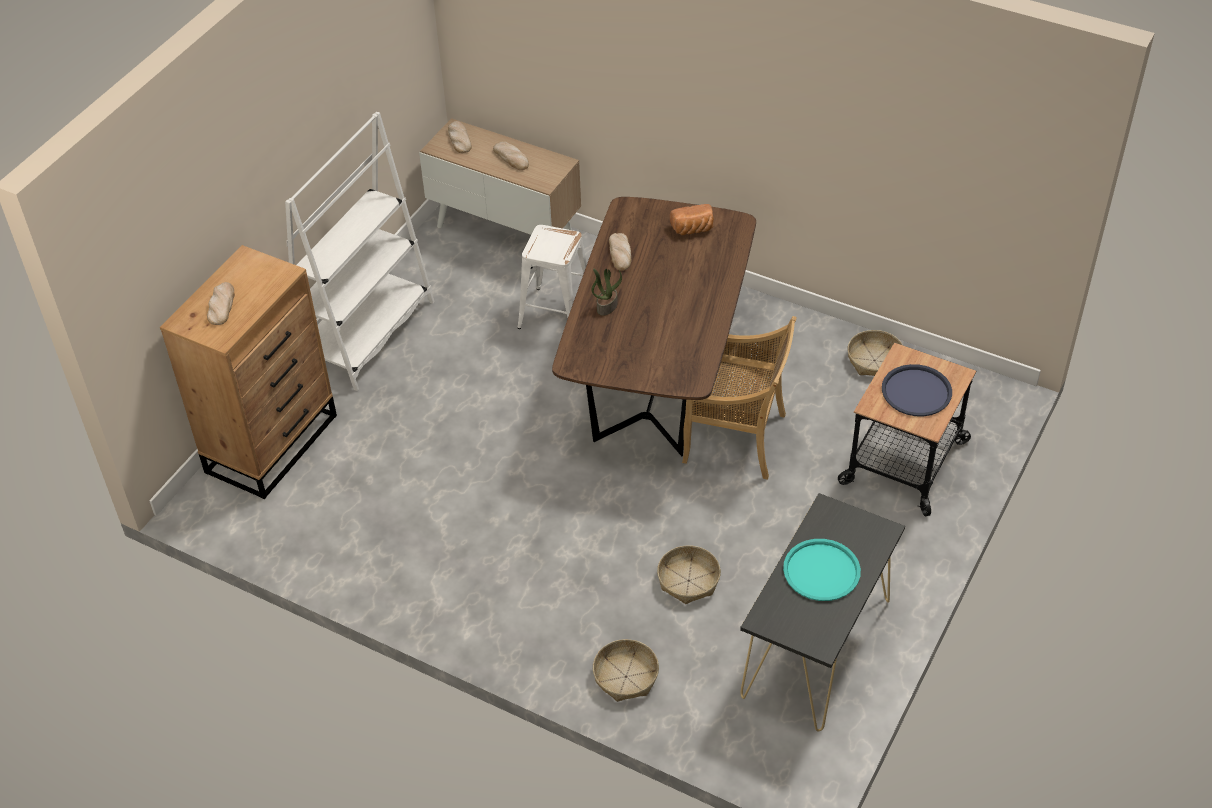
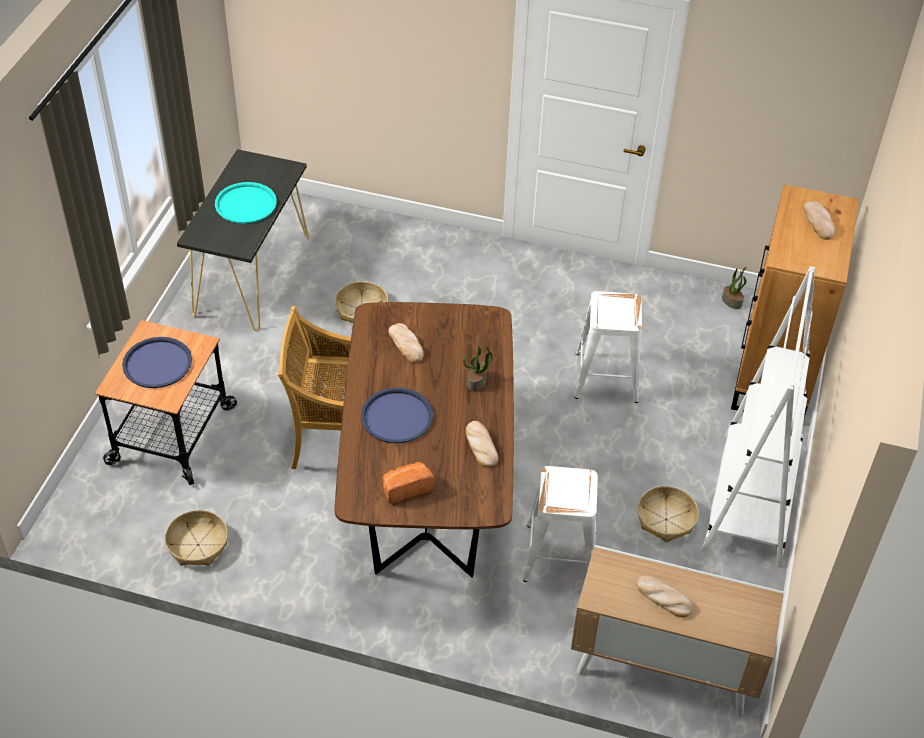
camera: 165 degrees right, 0 degrees up
(262, 532) = (732, 301): none -> potted plant
(445, 464) = (605, 377): none -> white stool
(459, 139) = (744, 620): bread -> bread (406, 344)
(625, 676) = (398, 240): basket -> basket (666, 520)
(689, 285) = (397, 416): none -> blue tray

